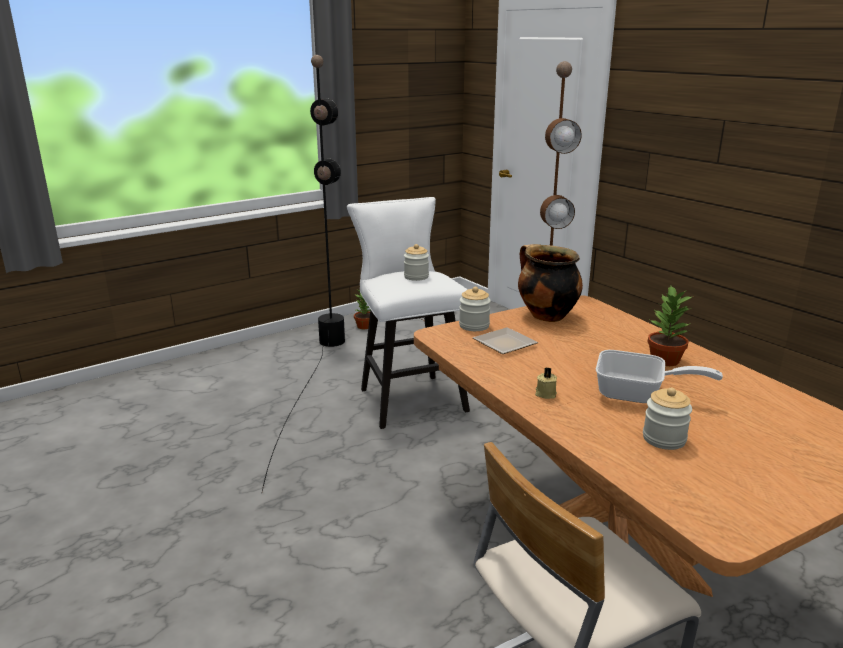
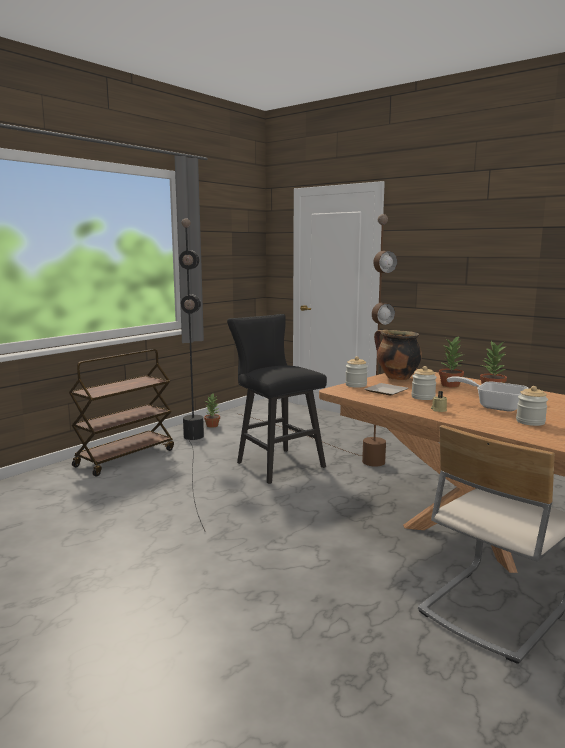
camera: 15 degrees left, 10 degrees down
(236, 365) = (125, 457): none -> brown cart
(408, 397) = (276, 463): white stool -> black stool
(416, 277) = (284, 367): jar -> jar (423, 397)
(612, 340) = (450, 385): none -> potted plant
(638, 394) = (494, 406): frying pan -> frying pan turned 150 degrees counterclockwise

